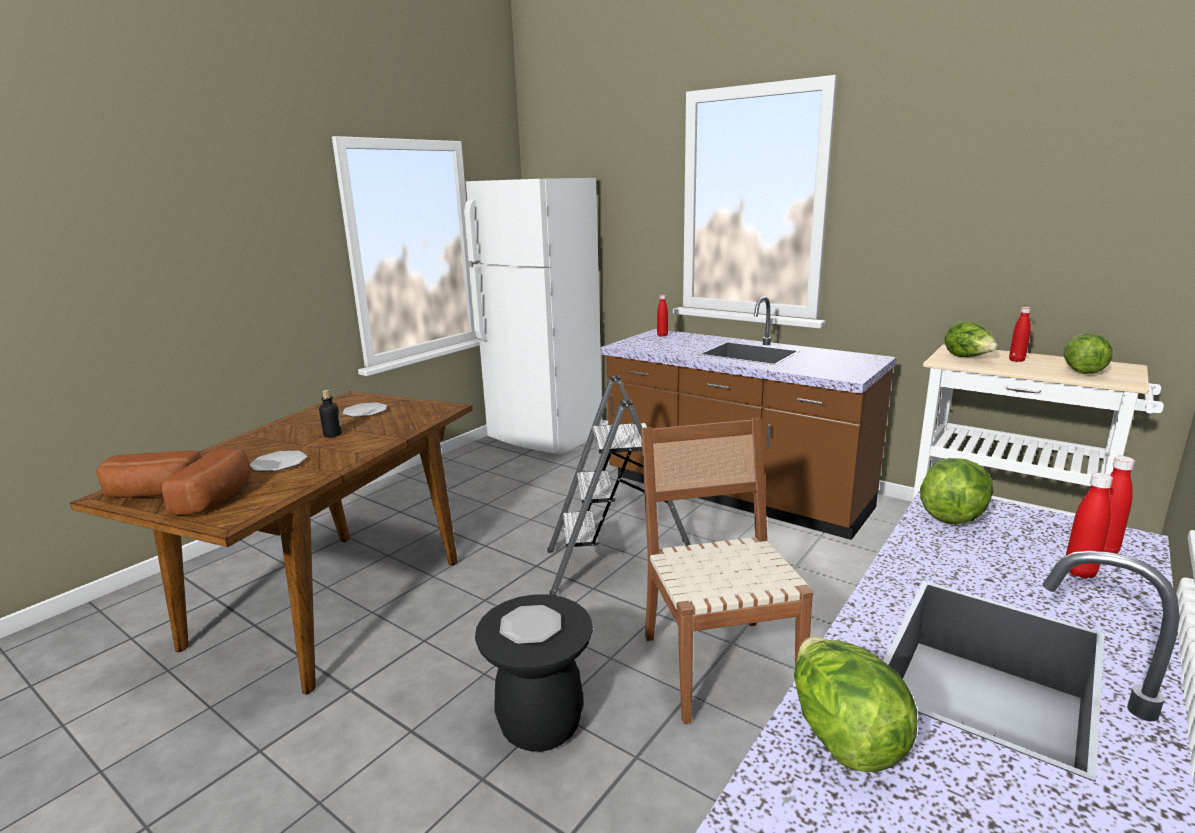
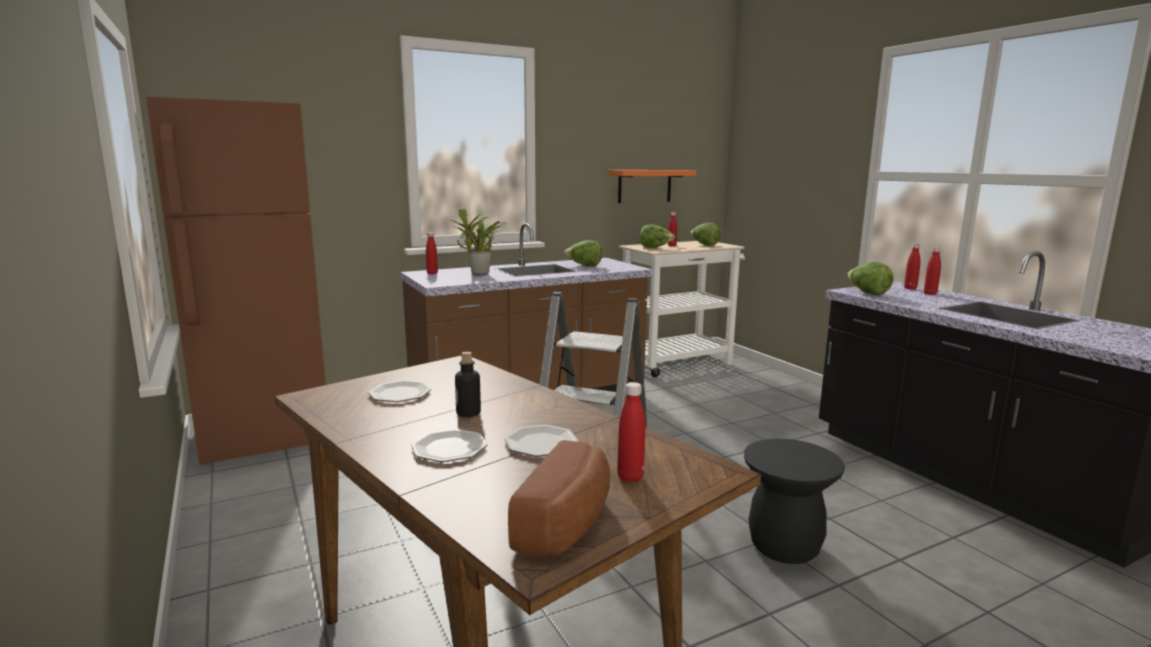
camera: 65 degrees left, 5 degrees down
(219, 497) = (630, 477): bread -> red bottle
(530, 626) = (792, 458): plate -> plate (448, 448)
(544, 436) = (265, 437): white fridge -> brown fridge
(685, 344) = (478, 274): none -> potted plant
(718, 663) = (744, 466): chair -> none
(842, 735) = (1071, 336): lettuce -> lettuce (584, 266)
(1009, 260) = (644, 186): none -> orange shelf

